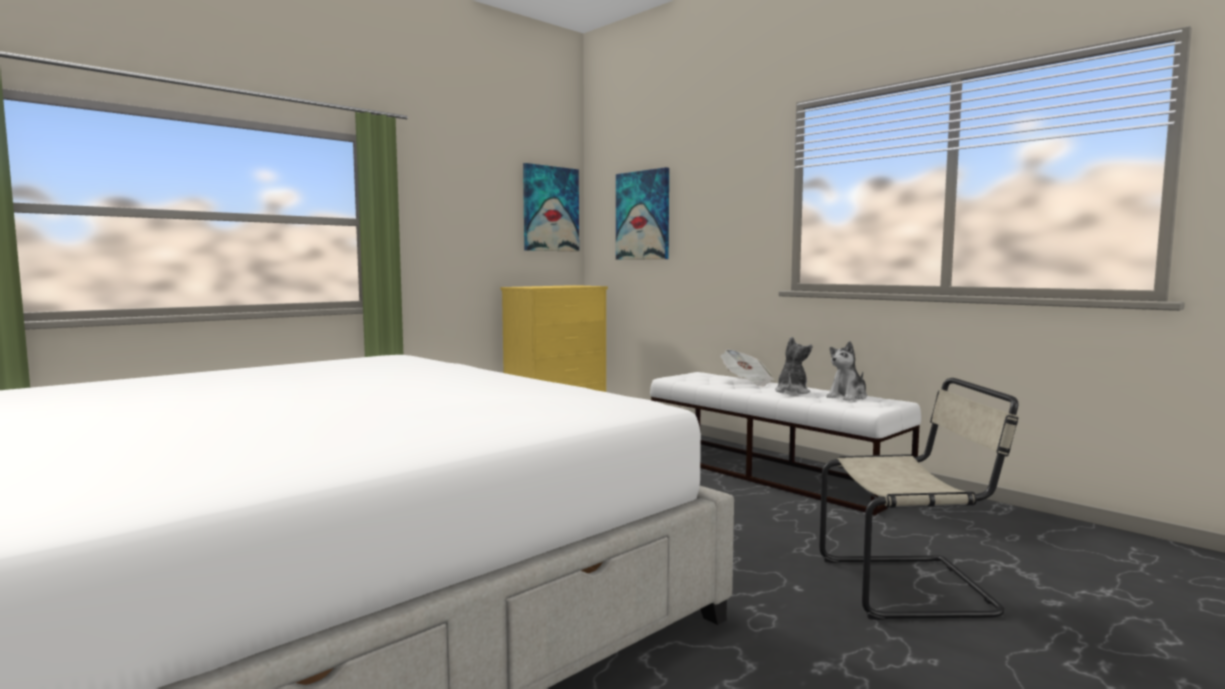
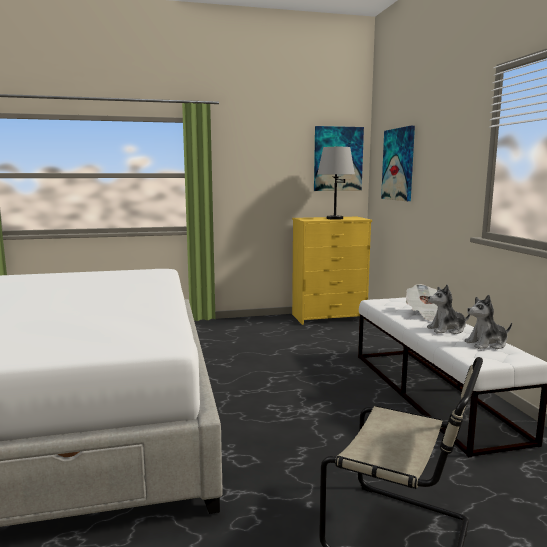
camera: 30 degrees right, 5 degrees up
(560, 286) = (334, 218): none -> grey table lamp
(792, 391) = (447, 330): plush toy -> plush toy turned 150 degrees counterclockwise

